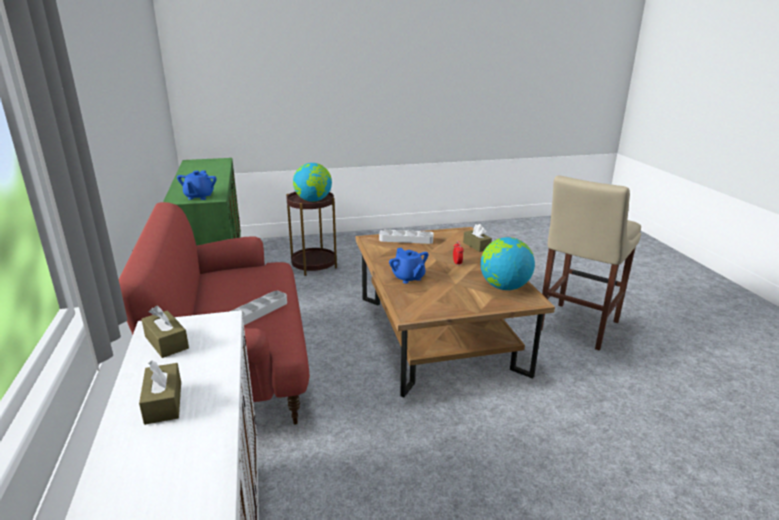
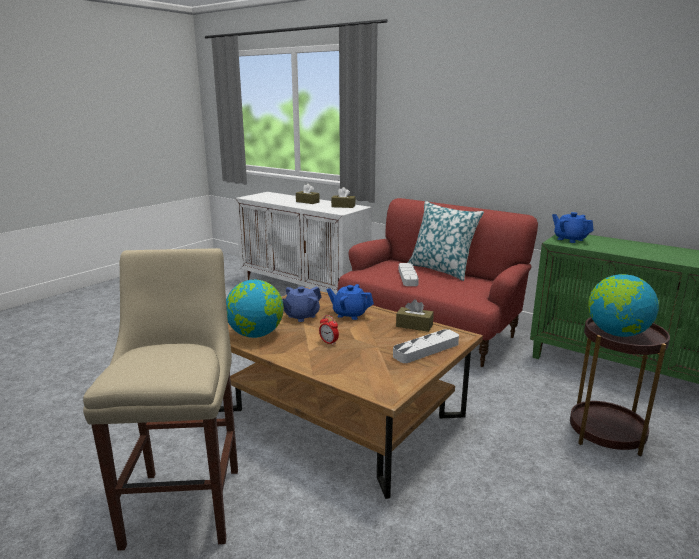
camera: 140 degrees right, 5 degrees down
(200, 309) = (441, 270): none -> pillow
(449, 290) = (301, 316): none -> blue teapot
(476, 246) = (338, 372): brown tissue box -> brown tissue box (414, 325)

